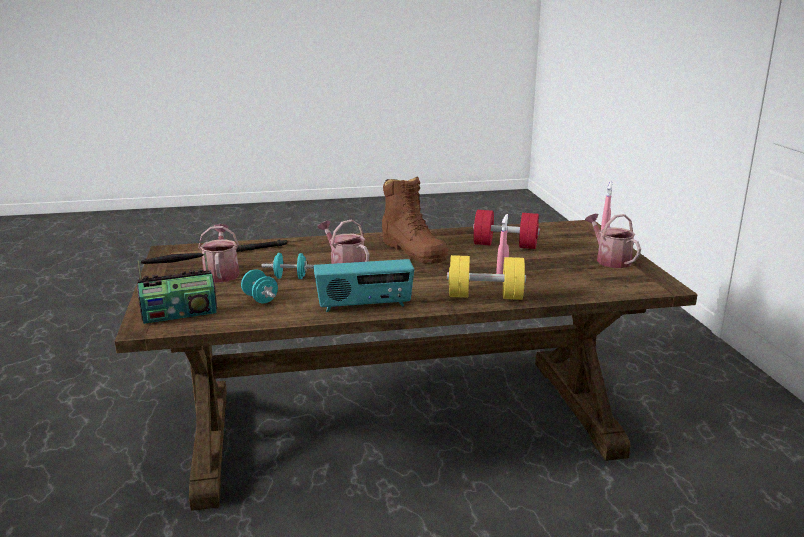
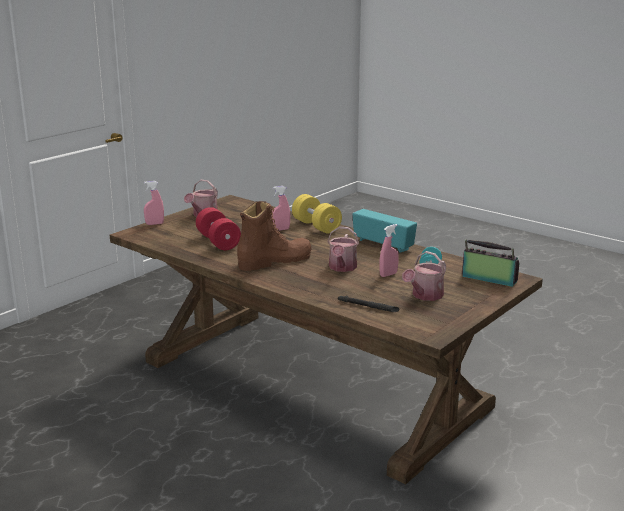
camera: 130 degrees left, 0 degrees up
(290, 278) = (388, 274): turquoise dumbbell -> pink spray bottle
(413, 250) = (274, 261): brown boot -> brown boot turned 45 degrees clockwise

